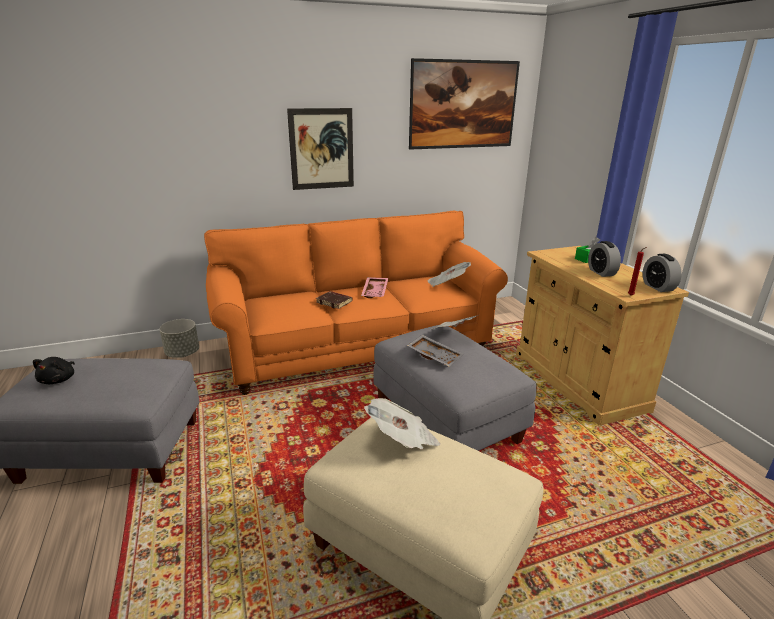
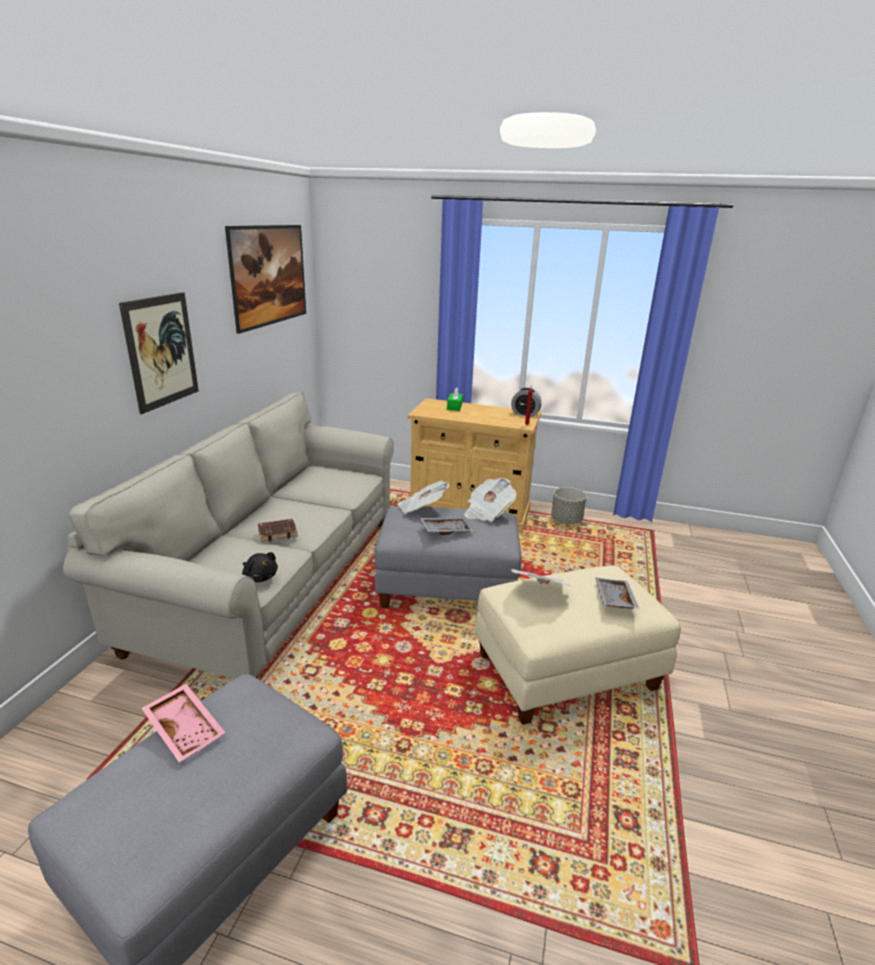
camera: 55 degrees left, 0 degrees up
(59, 380) = (153, 802): black plush toy -> black plush toy (260, 577)
(183, 353) = (66, 717): grey planter -> grey planter (566, 520)
(356, 347) = (275, 579): orange sofa -> beige sofa
(376, 292) = (289, 506): pink tray -> pink tray (186, 728)
(447, 284) = (338, 471): newspaper -> newspaper (487, 512)
(448, 494) = (613, 599): none -> grey tray
(601, 272) = (481, 415): alarm clock -> none

